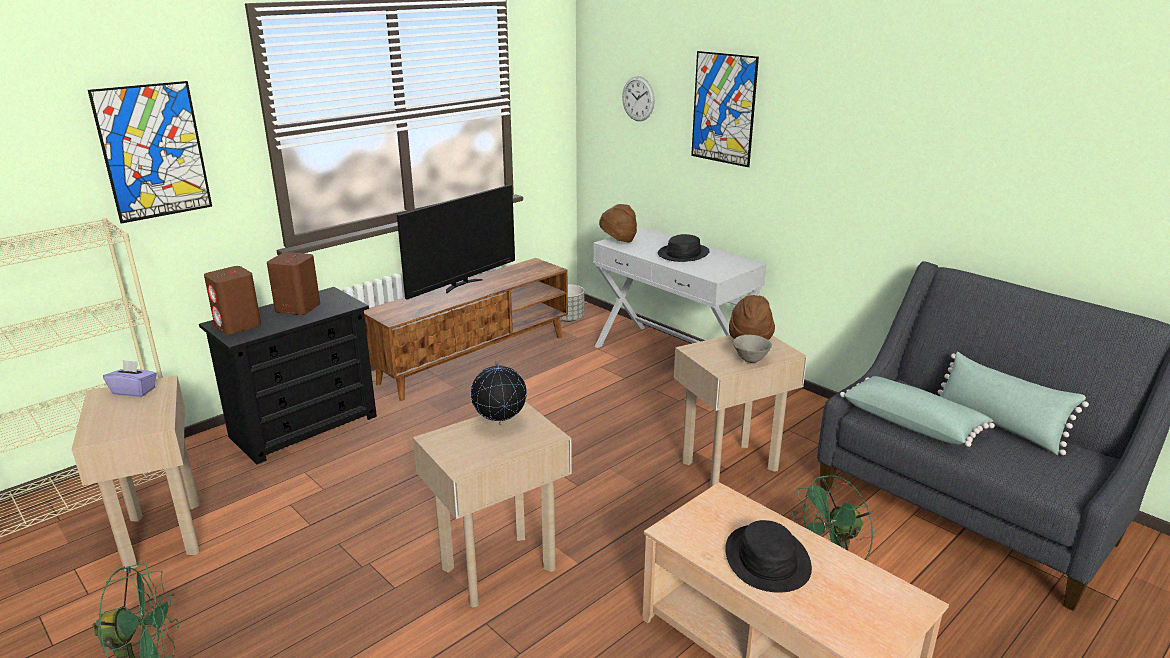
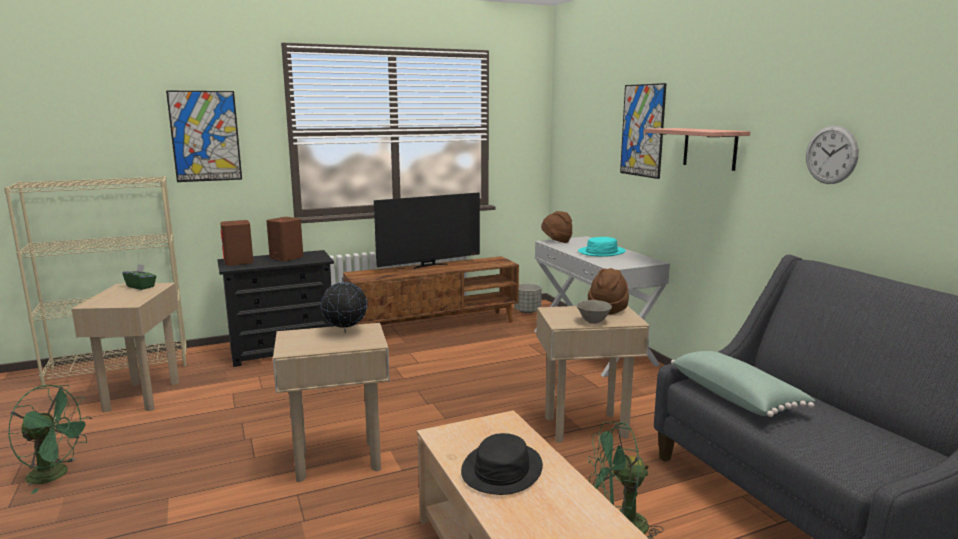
camera: 20 degrees right, 10 degrees down
(134, 391) = (141, 287): purple tissue box -> green tissue box
(638, 98) = (587, 130): wall clock -> wall clock (831, 155)
(683, 254) = (602, 252): black hat -> turquoise hat
(819, 139) = (710, 148): none -> shelf
(998, 425) = (830, 412): green pillow -> none

